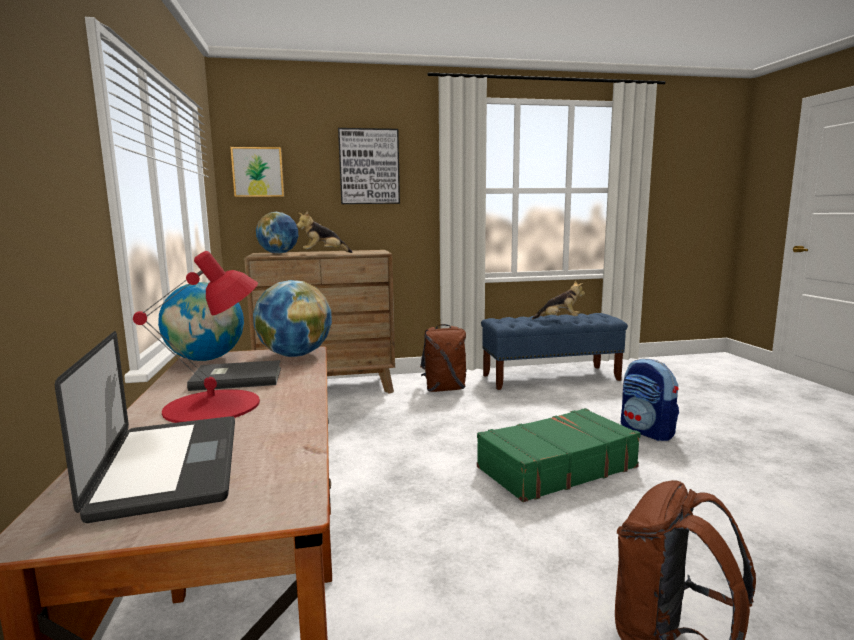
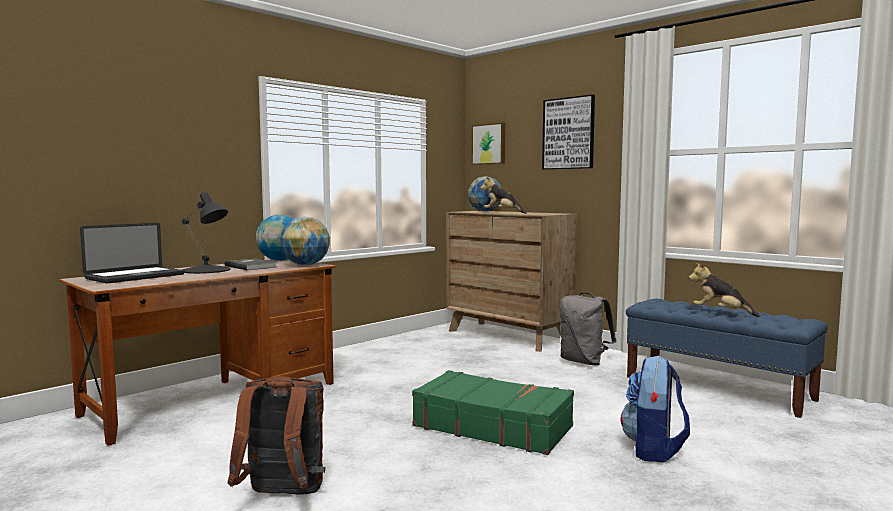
camera: 55 degrees right, 5 degrees down
(214, 406) = (206, 270): red table lamp -> black table lamp
(444, 389) = (584, 362): brown backpack -> grey backpack
(559, 319) = (720, 313): plush toy -> plush toy turned 150 degrees clockwise

